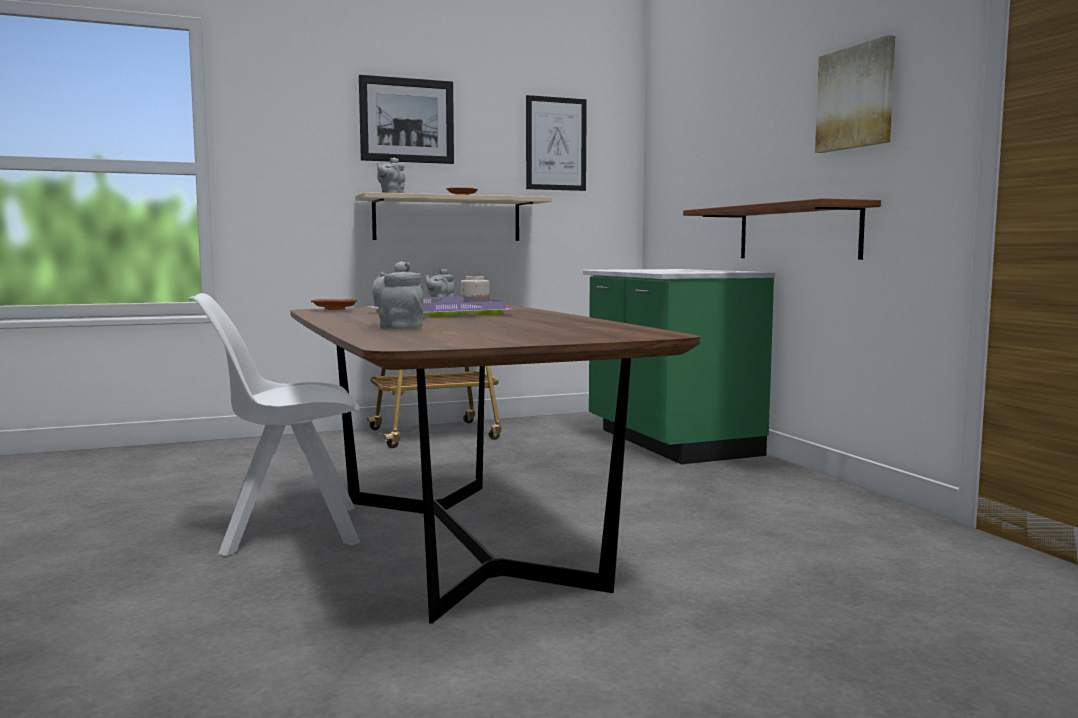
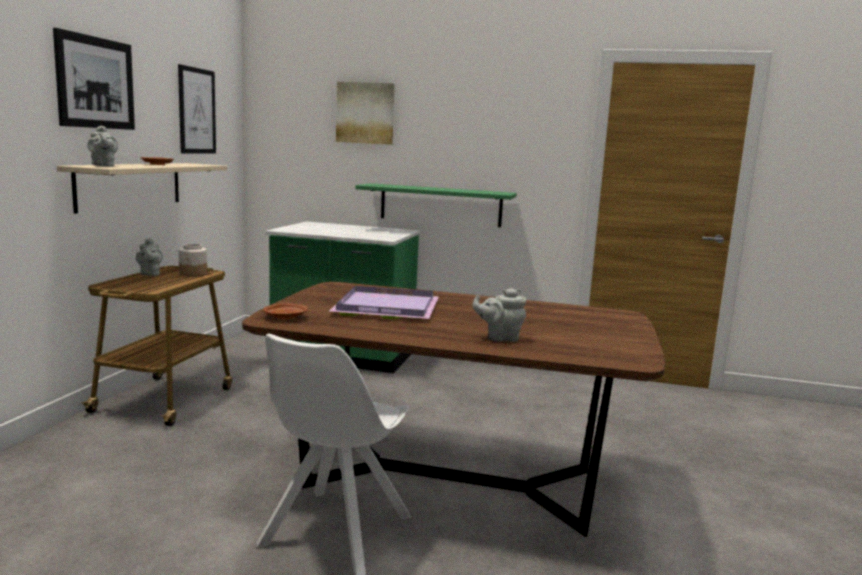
camera: 55 degrees left, 5 degrees up
(797, 232) = (440, 205): brown shelf -> green shelf
(856, 97) = (496, 126): picture -> picture (365, 113)

